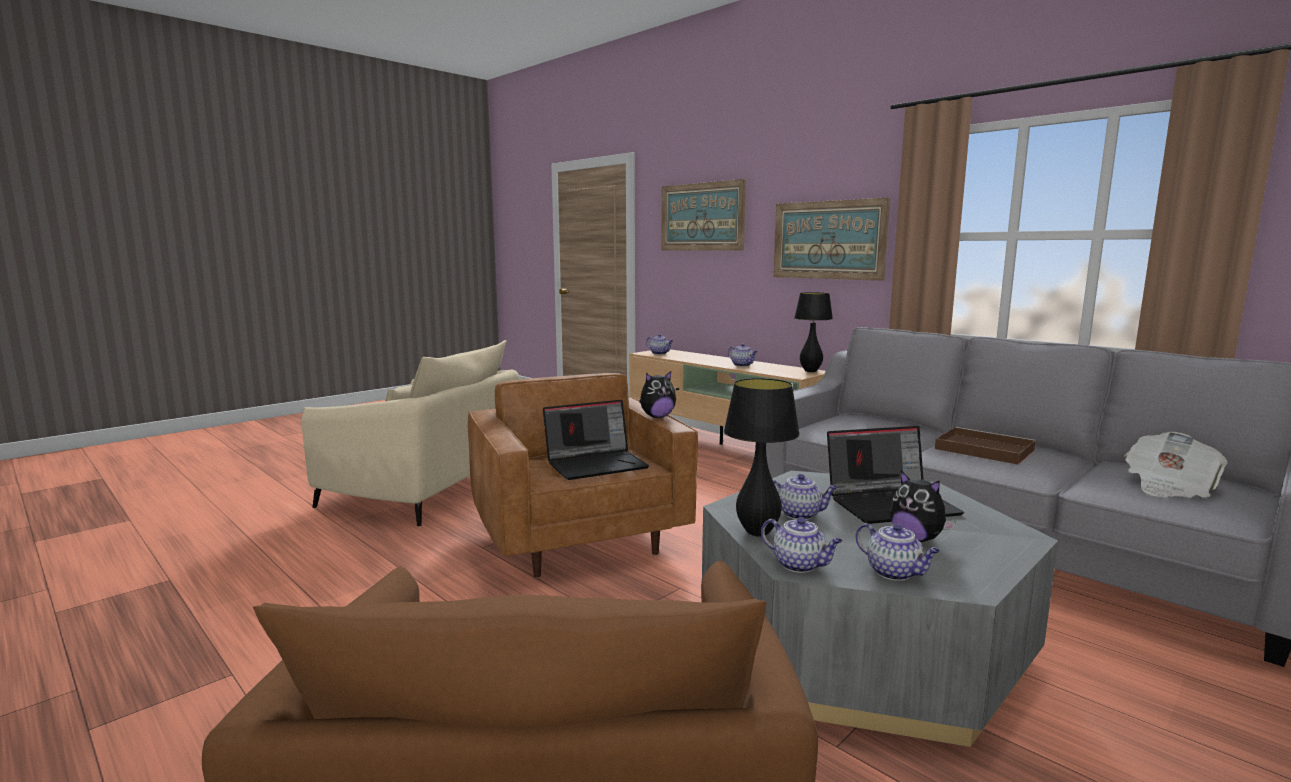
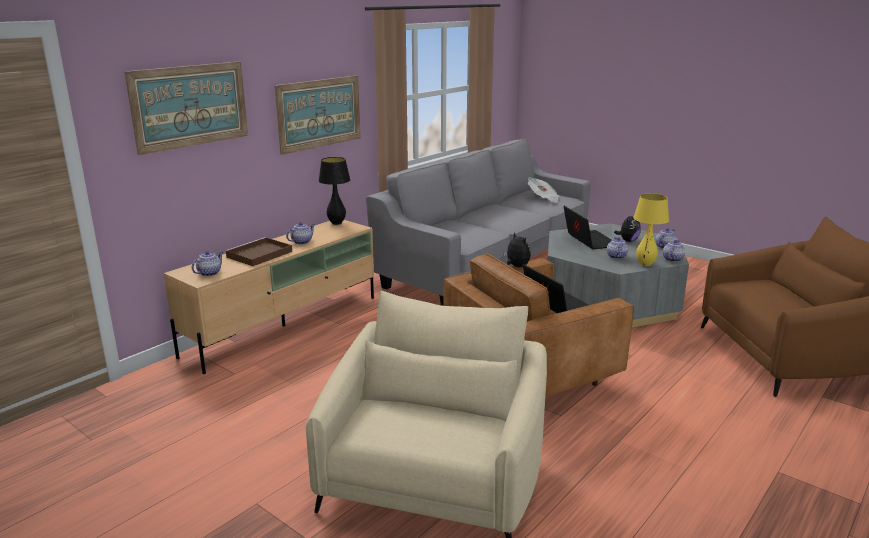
camera: 95 degrees left, 10 degrees up
(758, 532) = (645, 264): black table lamp -> yellow table lamp
(982, 449) = (499, 215): brown tray -> brown tray (258, 254)

